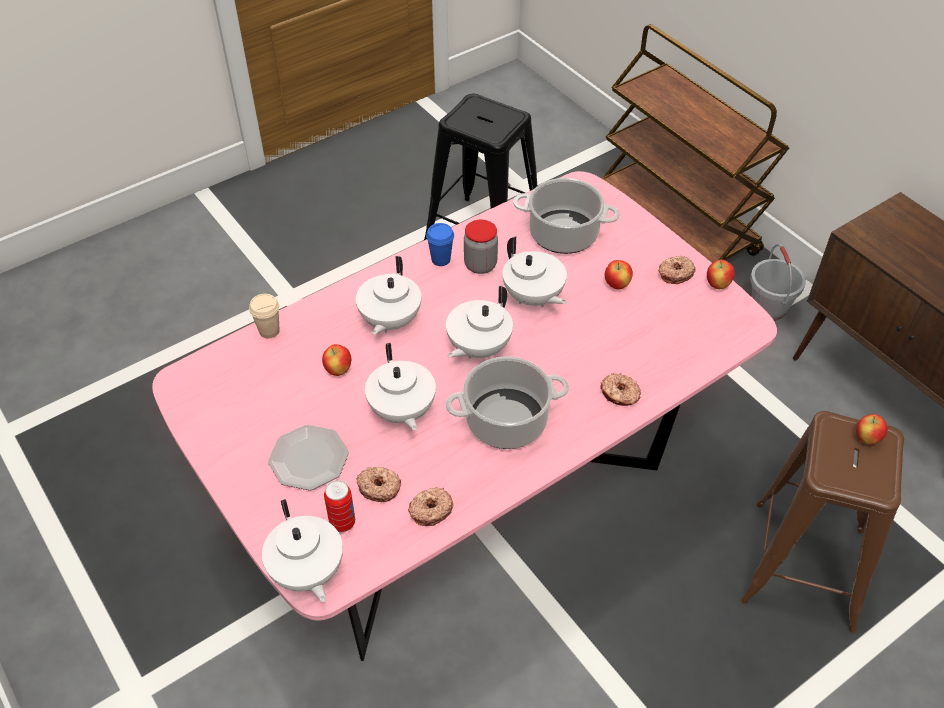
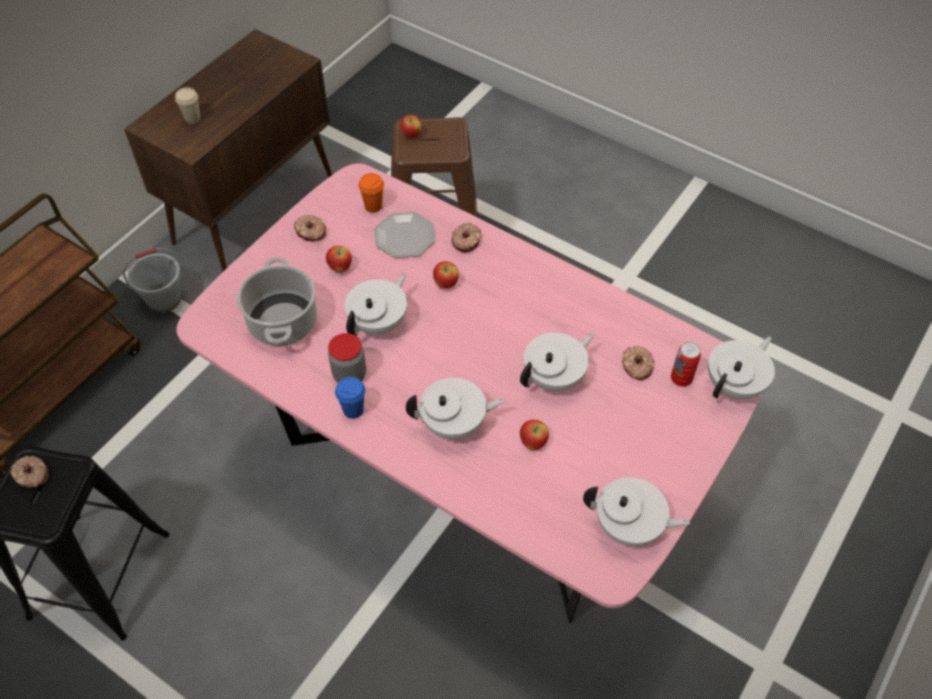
camera: 110 degrees left, 5 degrees up
(269, 331) = (511, 524): beige cup -> beige cup (192, 118)
(309, 458) = (637, 426): plate -> plate (404, 237)
(430, 510) = (637, 327): donut -> donut (31, 475)
(477, 348) = (458, 346): white teapot -> white teapot (629, 527)
(505, 421) = (529, 304): cooking pot -> none
(700, 329) = (373, 206): none -> orange cup
(717, 285) = (315, 204): apple -> apple (446, 284)

